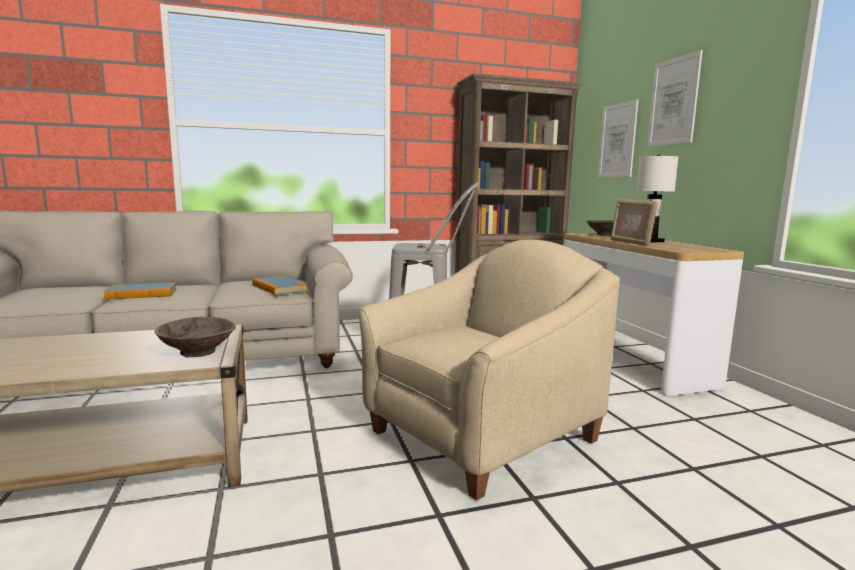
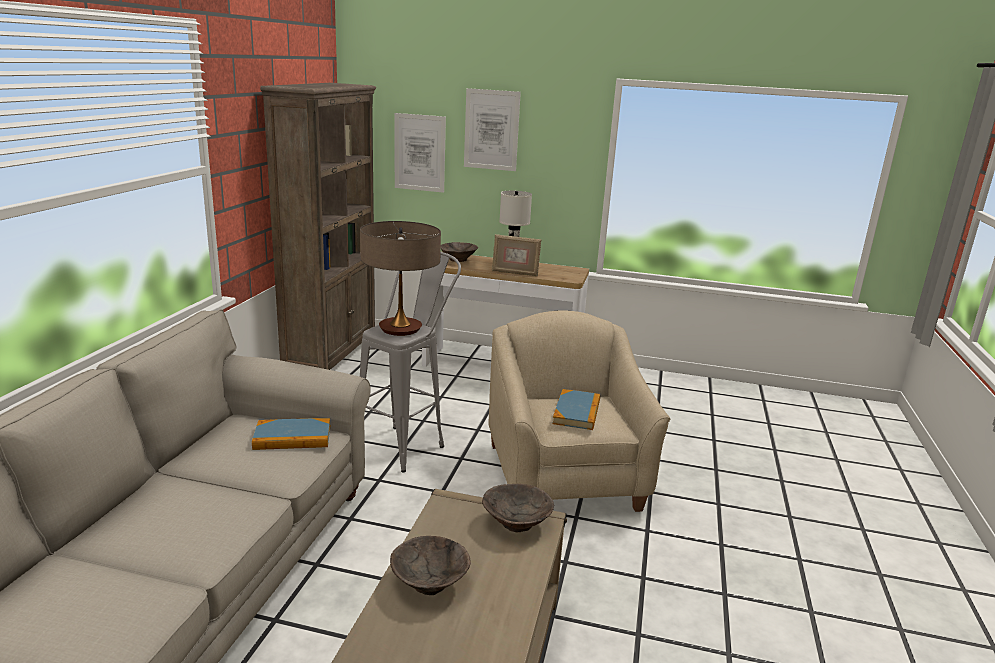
camera: 60 degrees left, 10 degrees up
(87, 344) = (430, 583): none -> brown bowl
(142, 294) = (168, 535): book -> book (577, 412)
(422, 245) = (400, 329): none -> table lamp

